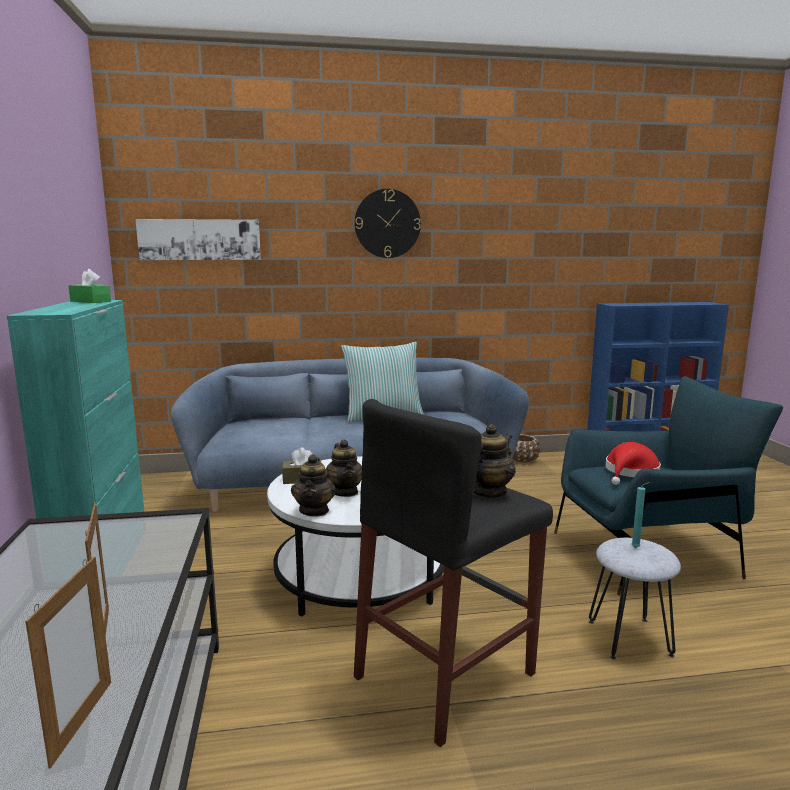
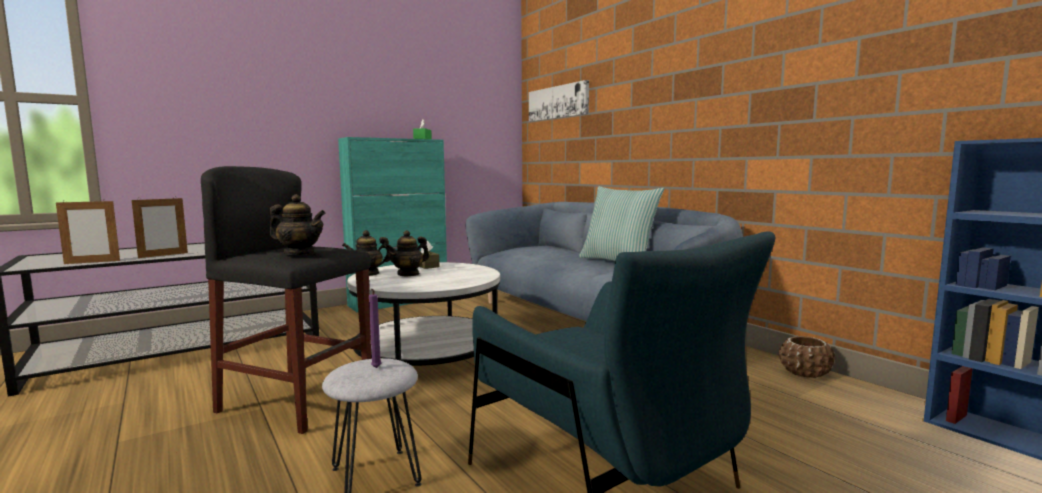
camera: 65 degrees right, 5 degrees down
(387, 223) = (678, 64): wall clock -> none
(630, 472) = (580, 340): red hat -> none
(637, 548) = (376, 368): turquoise candle -> purple candle

